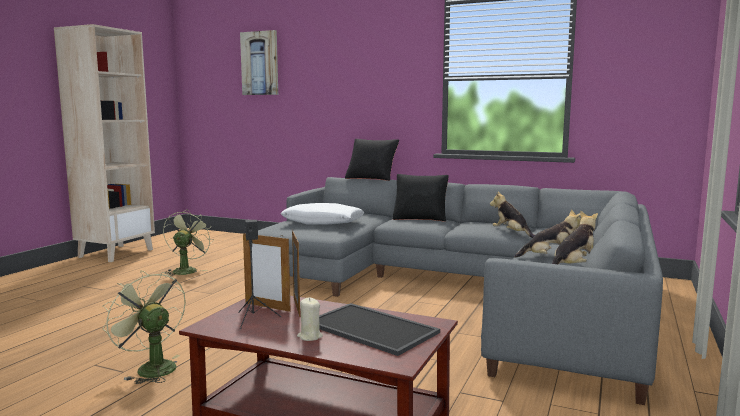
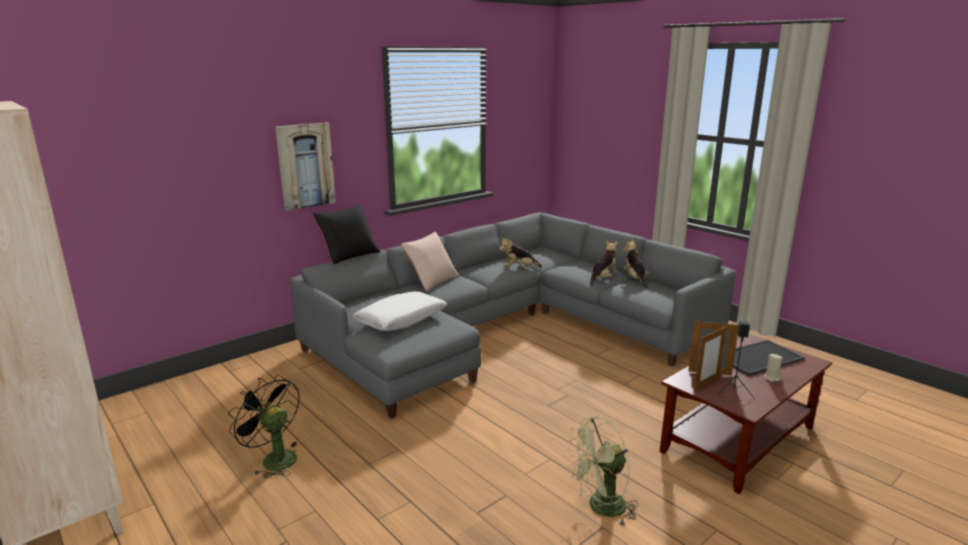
camera: 65 degrees left, 10 degrees up
(186, 270) = (273, 458): green fan -> black fan
(260, 63) = (124, 125): picture -> picture (305, 166)
(420, 218) = (431, 280): black pillow -> beige pillow

